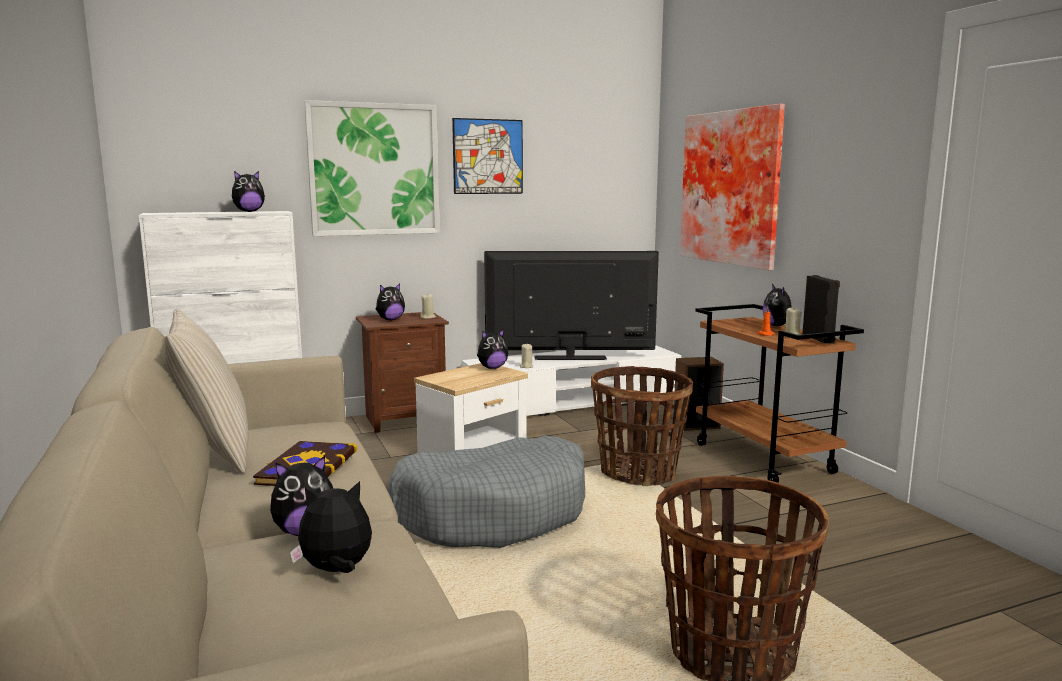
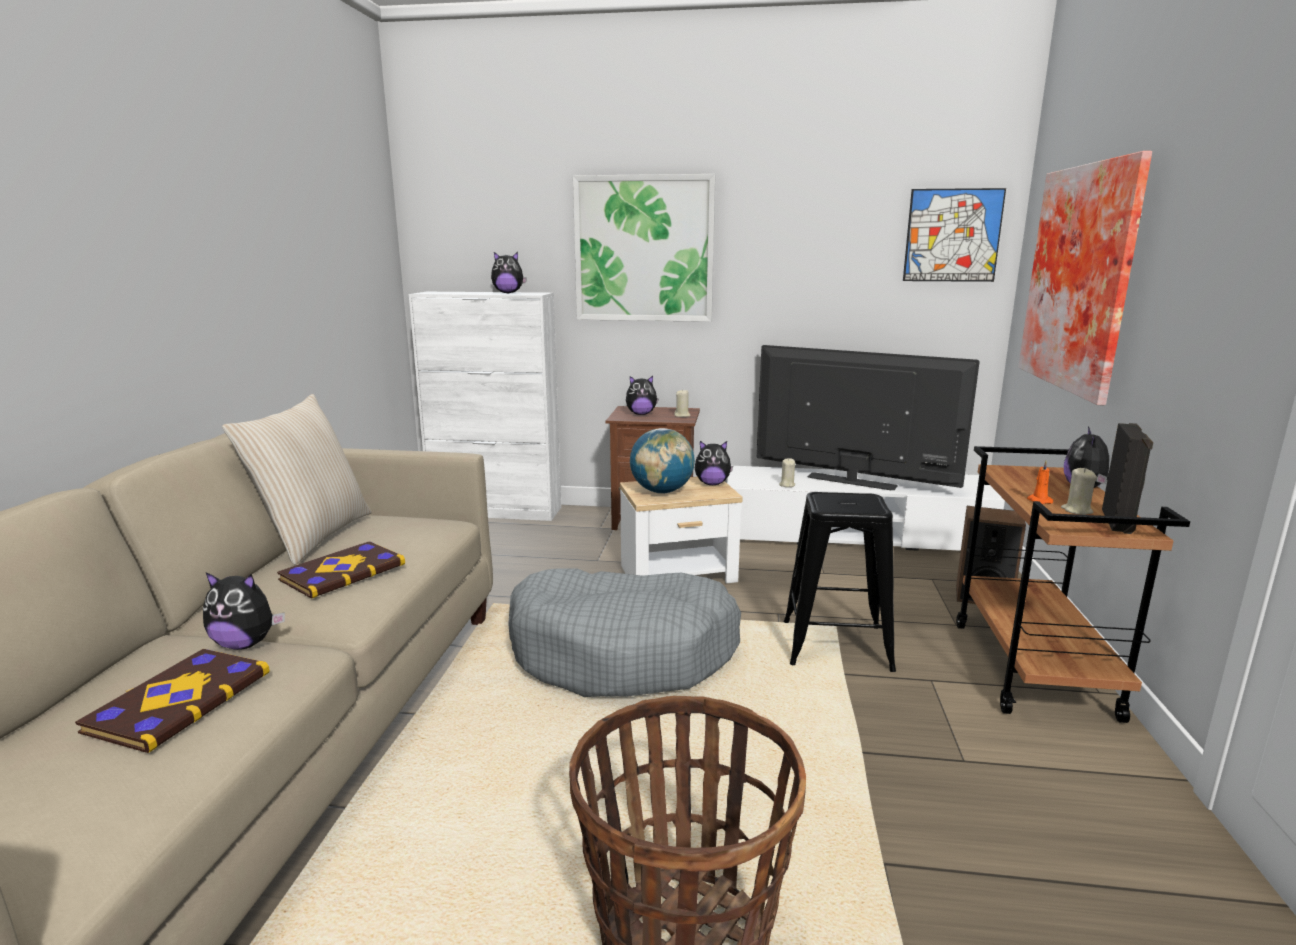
camera: 30 degrees right, 5 degrees up
(336, 571) = (178, 701): plush toy -> book
(461, 378) = (662, 492): none -> globe
(488, 156) = (777, 233): picture -> picture (952, 235)
(638, 473) = (836, 645): basket -> black stool

